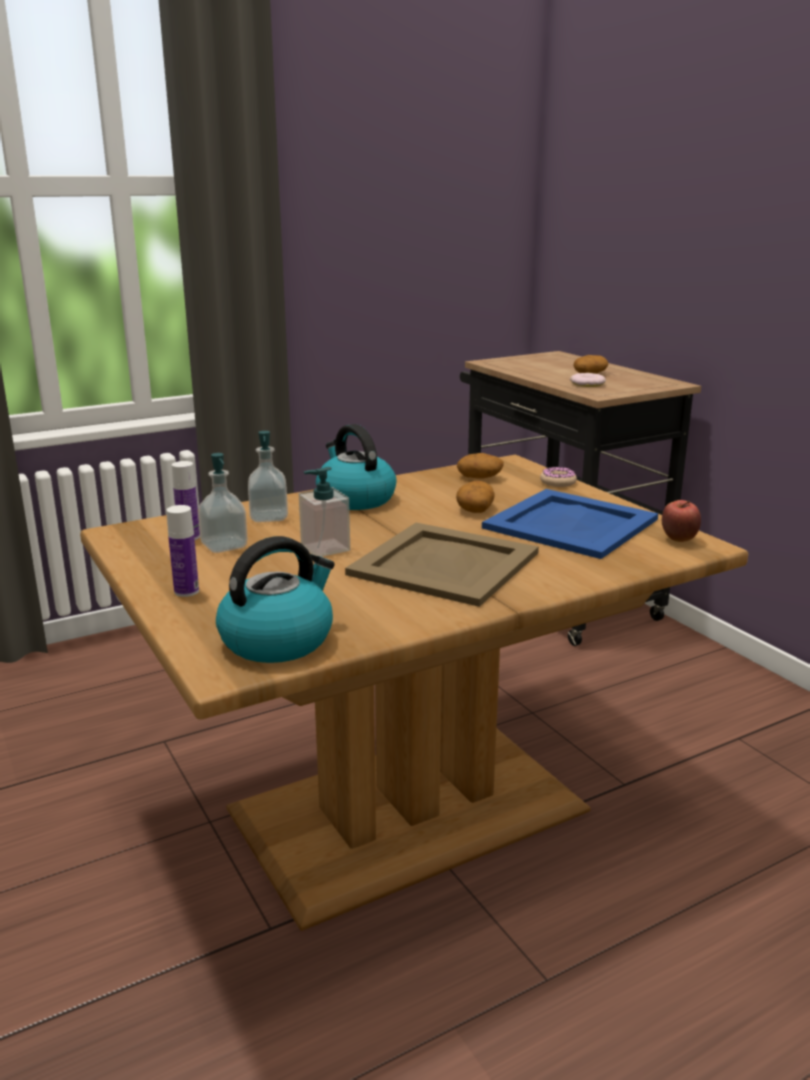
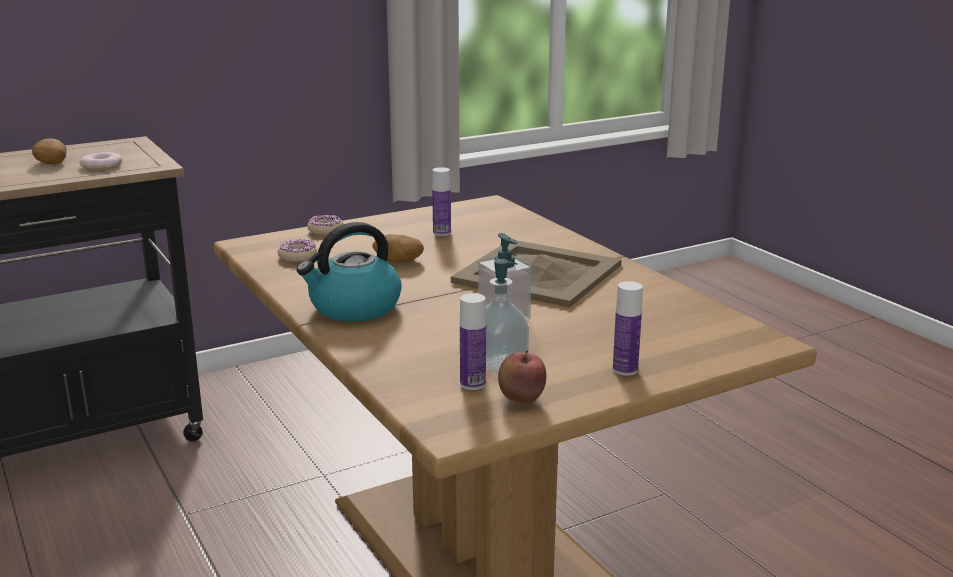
camera: 90 degrees left, 0 degrees up
(269, 517) = (408, 347): soap dispenser -> none
(278, 640) = (707, 326): kettle -> none
(480, 477) = (297, 256): potato -> donut
(569, 524) = (442, 233): blue tray -> bottle
(678, 540) = (480, 207): apple -> apple (521, 401)

